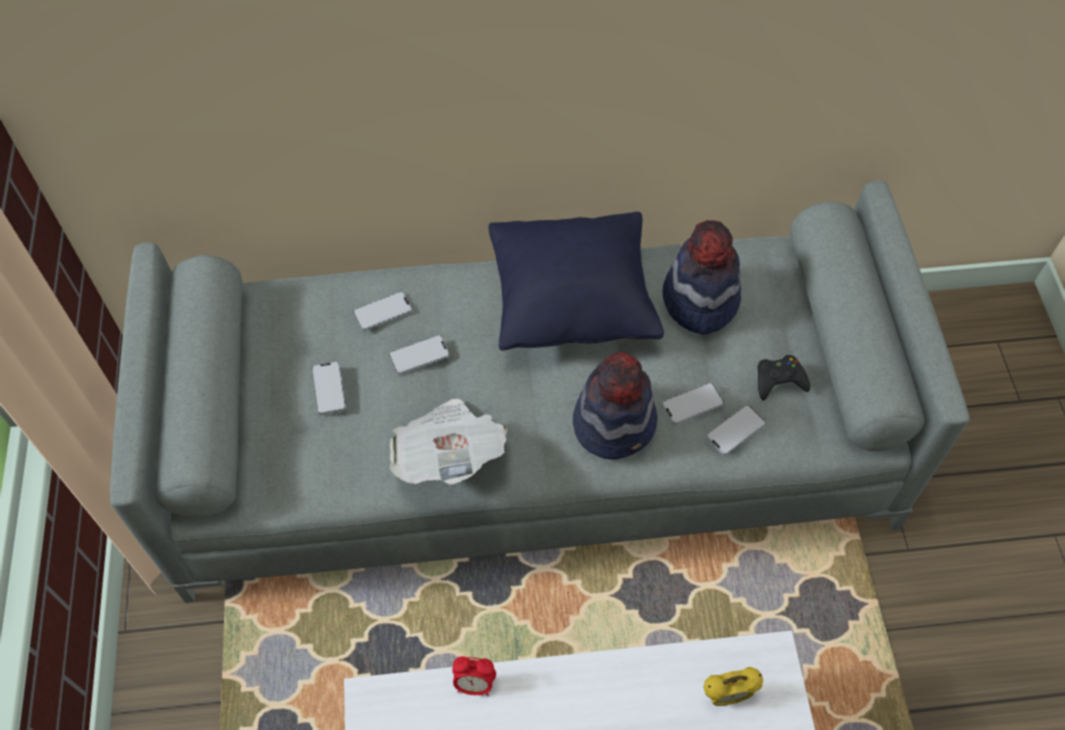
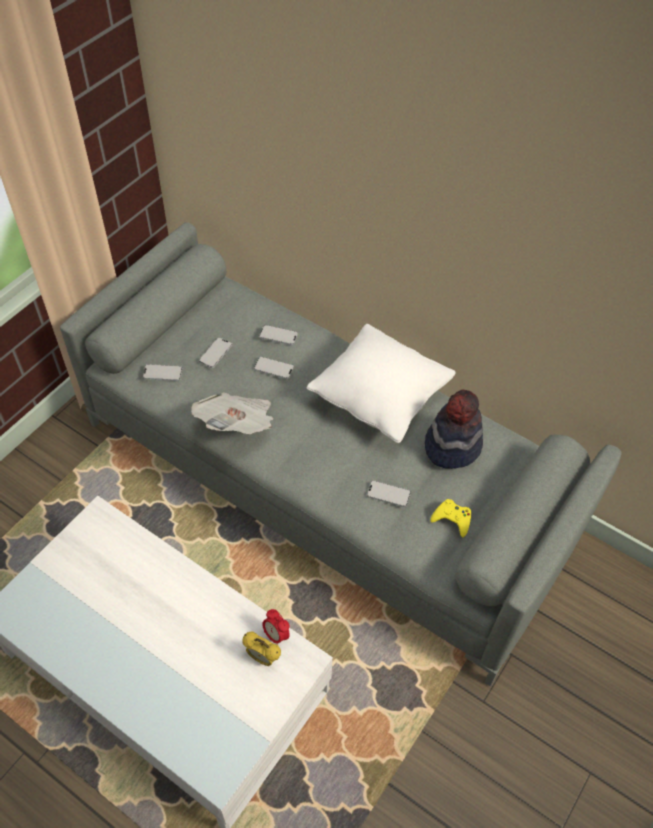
camera: 40 degrees right, 5 degrees down
(474, 684) = (150, 546): alarm clock -> alarm clock (276, 635)
(572, 304) = (379, 399): black pillow -> white pillow
(615, 423) = (336, 472): hat -> none
(735, 430) = (398, 525): phone -> phone (163, 373)
(779, 380) = (452, 519): black game controller -> yellow game controller

